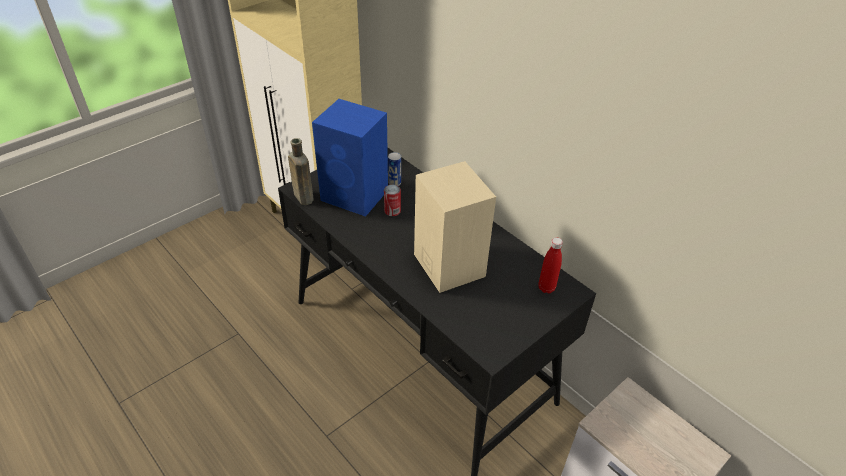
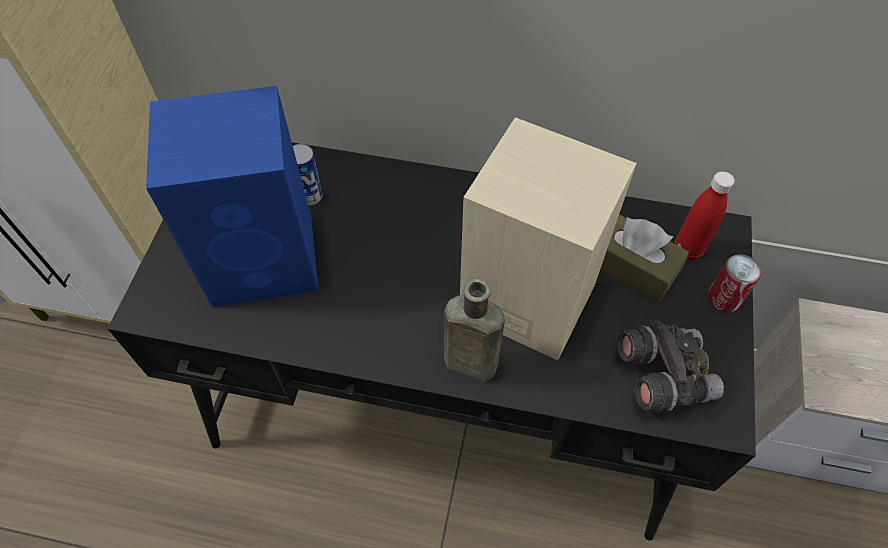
camera: 35 degrees left, 15 degrees up
(302, 196) = (172, 319): brown bottle -> brown bottle (466, 363)
(392, 211) = (353, 253): can -> can (724, 298)
(480, 324) = (662, 375): none -> grey binoculars
(511, 279) = (631, 266): none -> brown tissue box

